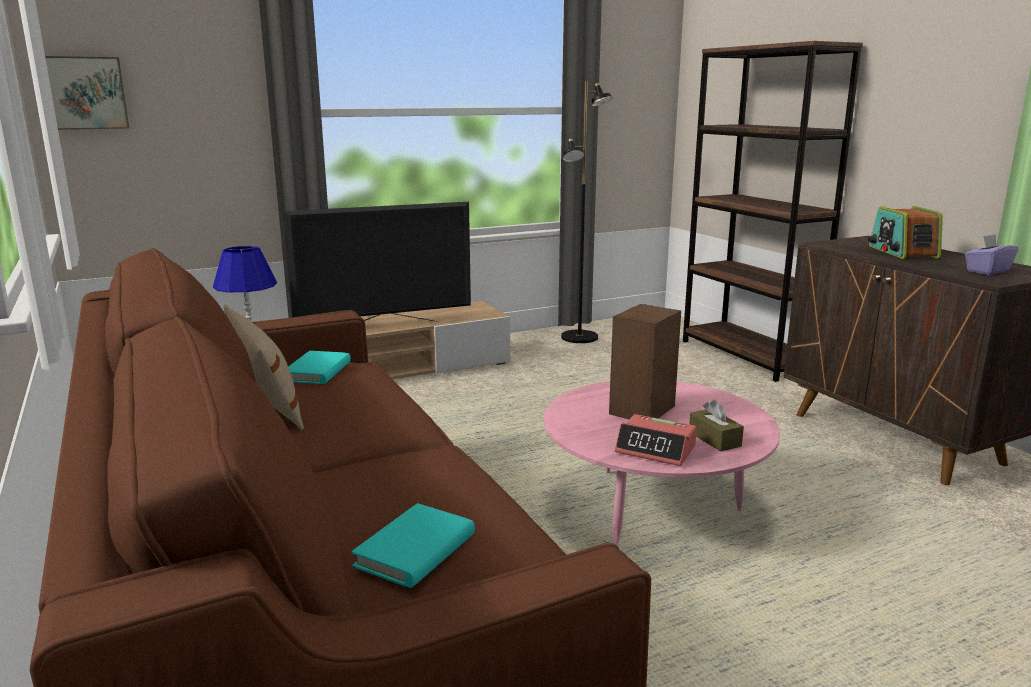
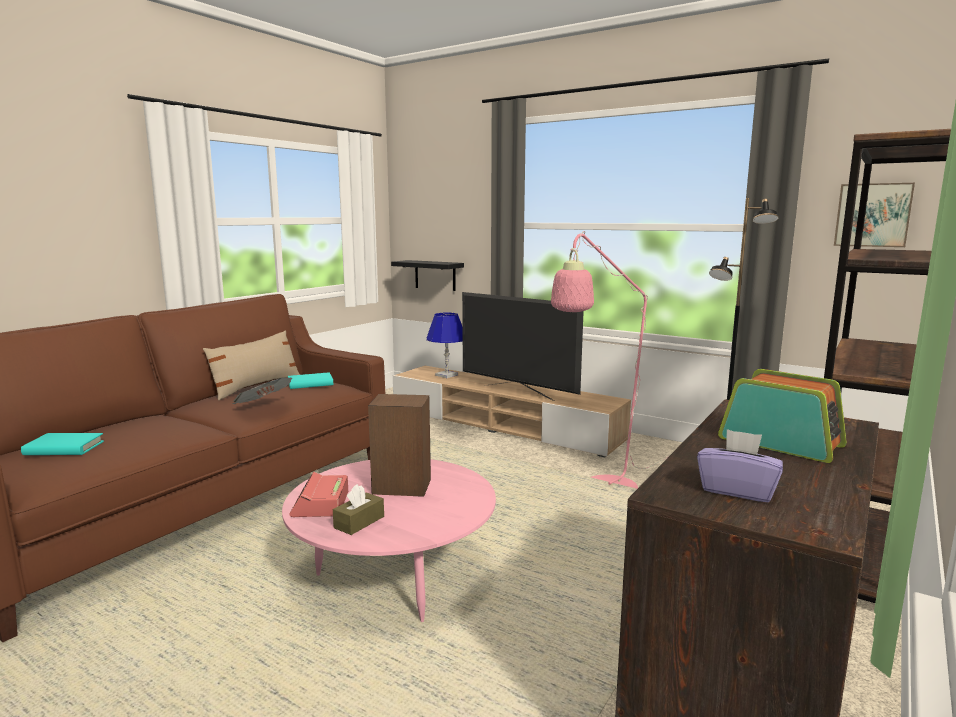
camera: 60 degrees right, 5 degrees down
(85, 93) = (411, 211): picture -> picture (873, 215)
(153, 196) = (435, 275): none -> black shelf
(392, 405) = (263, 406): none -> newspaper
(570, 383) = (603, 490): none -> pink floor lamp
(902, 252) = (780, 442): radio -> radio turned 75 degrees clockwise

